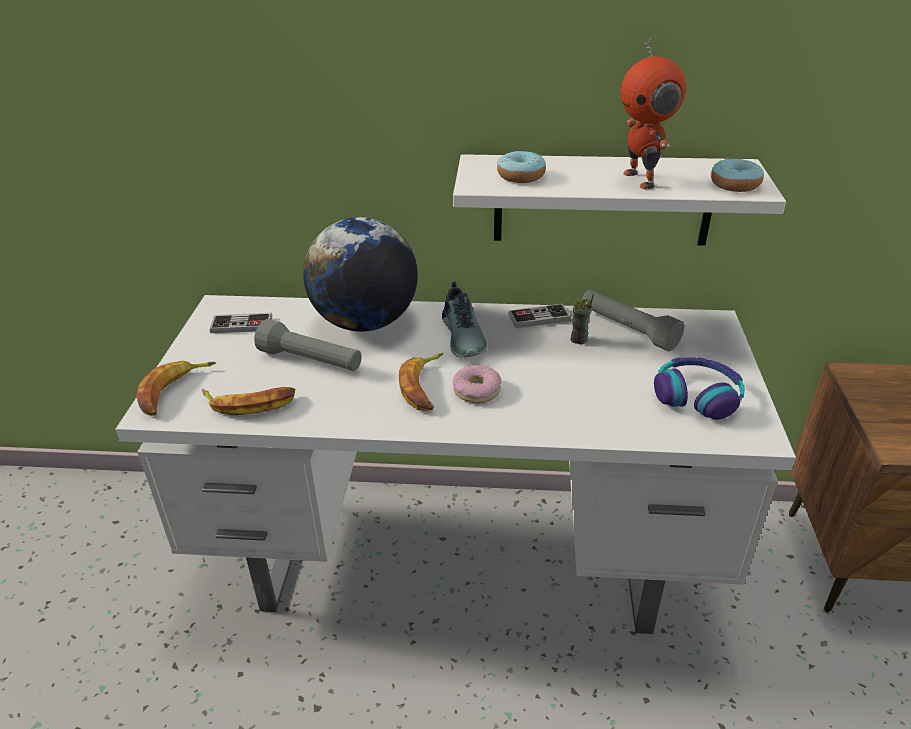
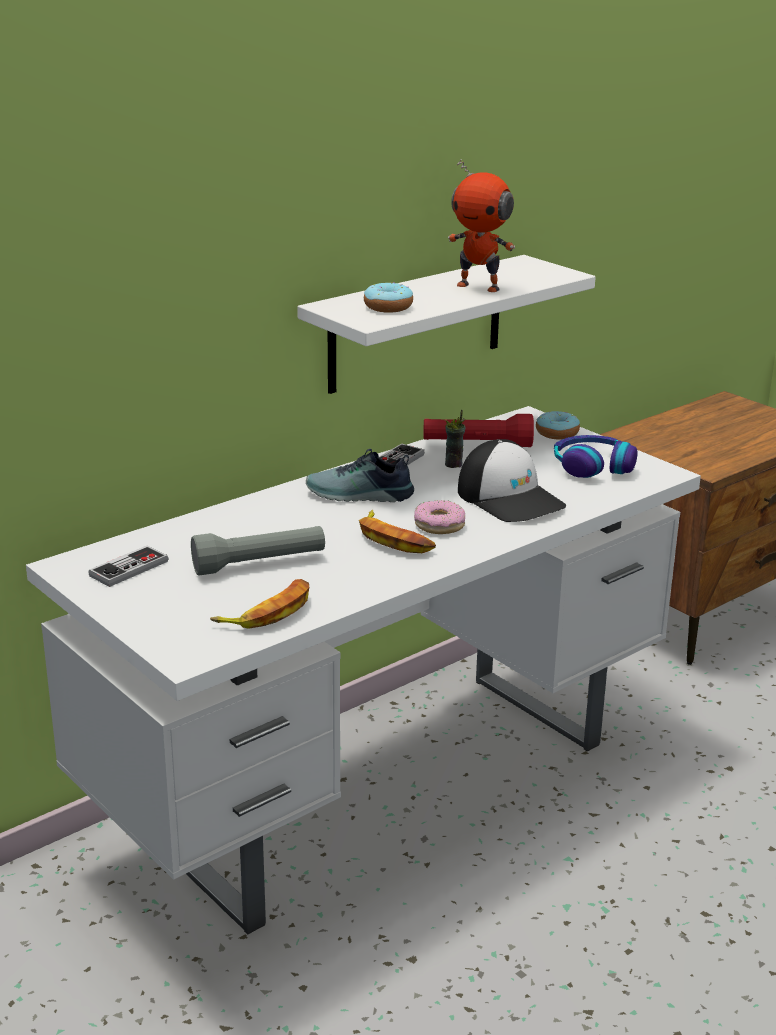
camera: 45 degrees left, 10 degrees down
(174, 391) = (174, 637): banana -> none
(365, 322) = (251, 520): globe -> none
(465, 336) = (359, 496): shoe -> shoe turned 150 degrees clockwise
(571, 394) = (510, 498): none -> cap
(627, 330) = (477, 445): grey flashlight -> red flashlight
(734, 184) = (546, 274): donut -> donut (557, 433)

